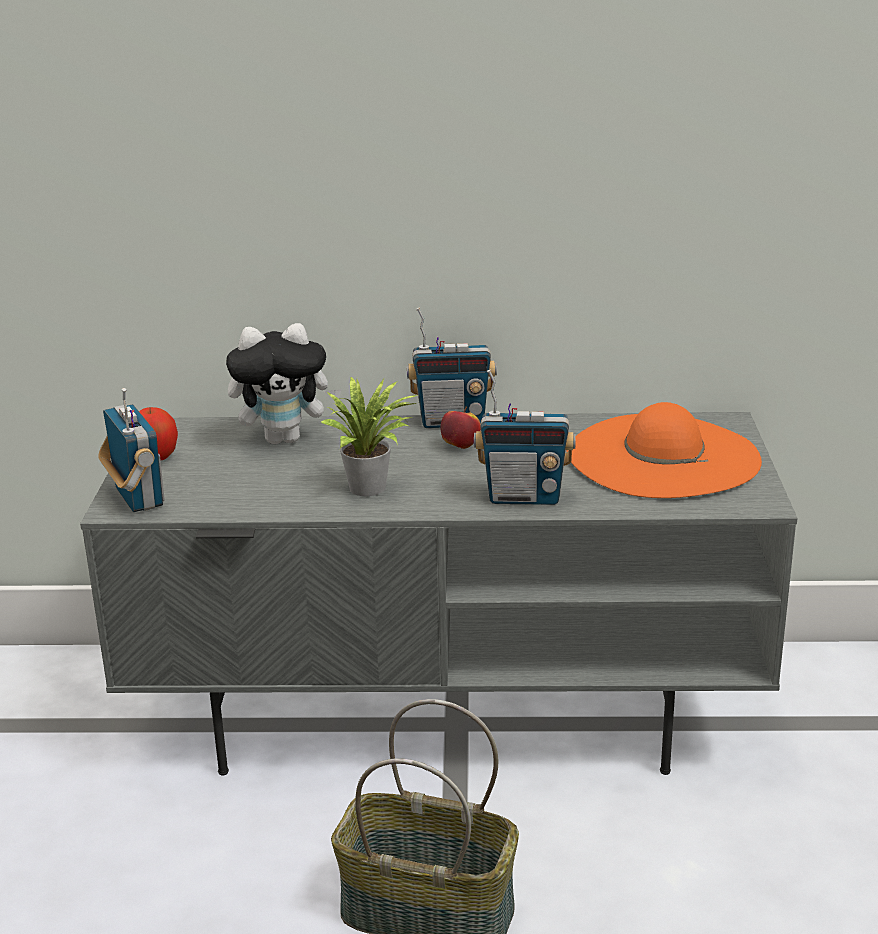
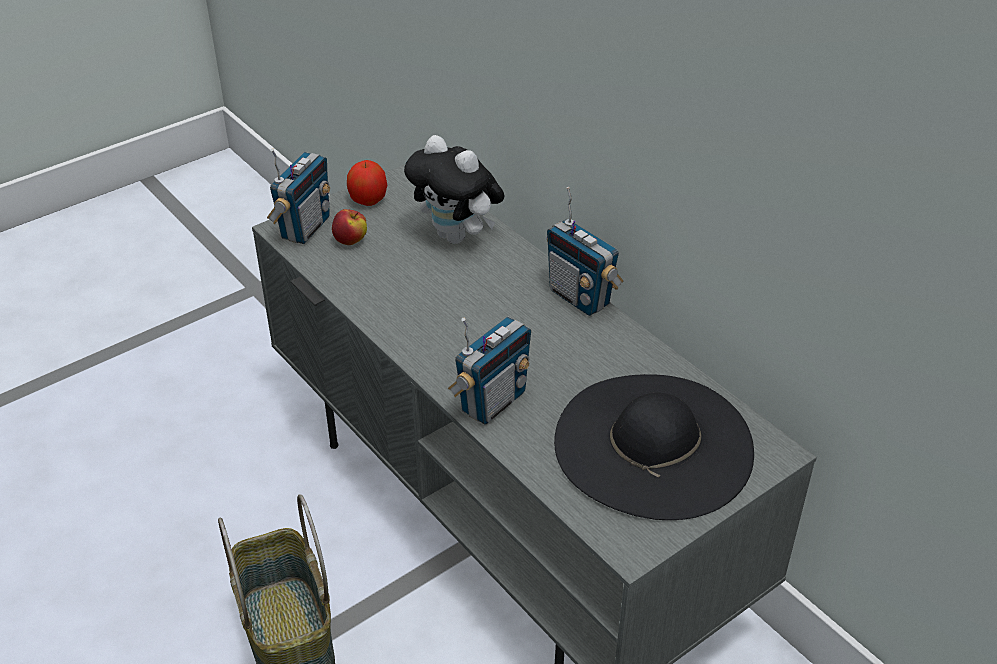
camera: 50 degrees right, 15 degrees up
(372, 488) = (425, 319): potted plant -> none
(460, 446) = (542, 324): apple -> apple (351, 241)
(524, 497) = (492, 402): radio -> radio turned 105 degrees counterclockwise
(662, 456) = (653, 444): orange hat -> black hat

